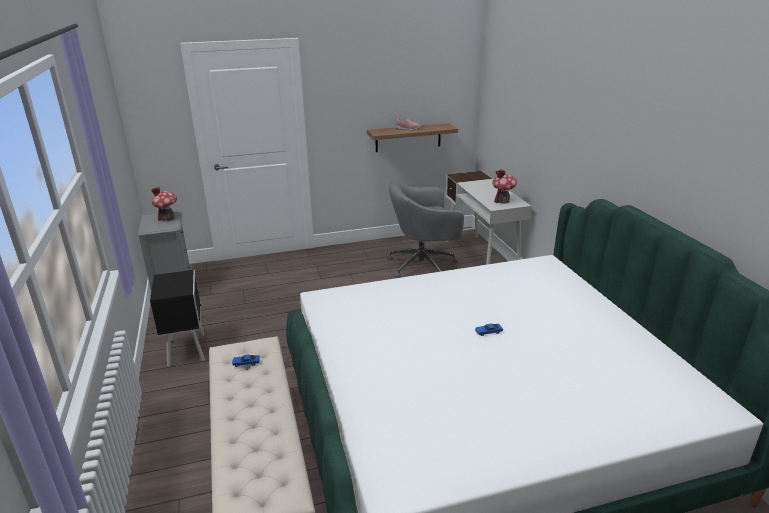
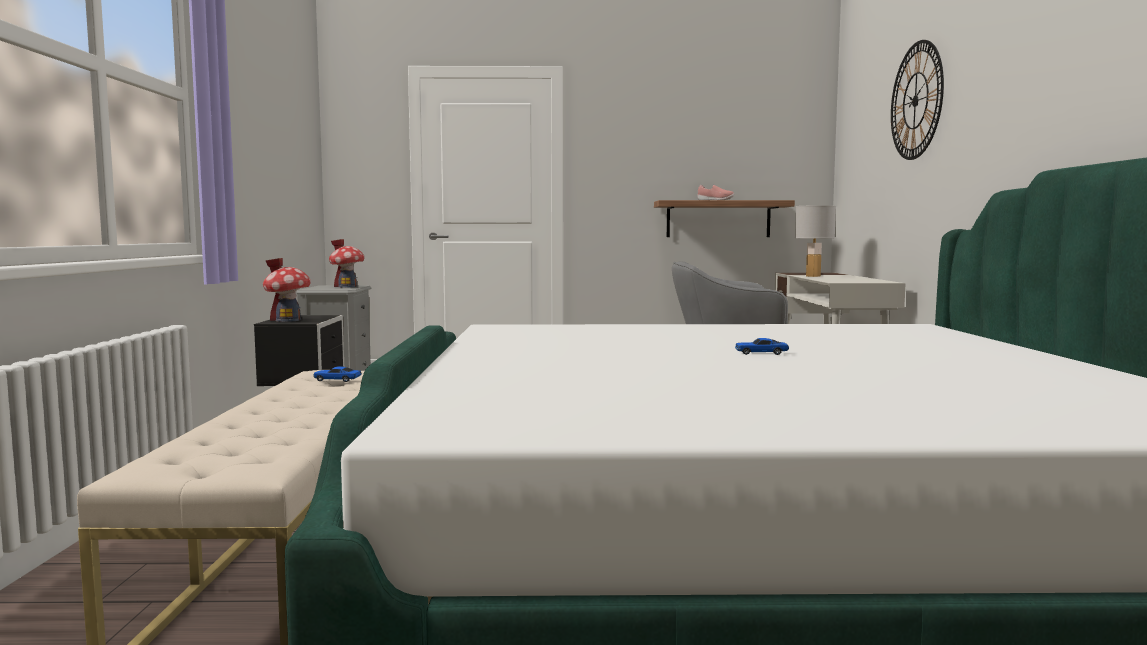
camera: 15 degrees right, 20 degrees down
(473, 187) = (813, 276): none -> white table lamp
(502, 201) = (856, 280): toy house -> toy house (288, 320)
(542, 96) = (915, 101): none -> wall clock

